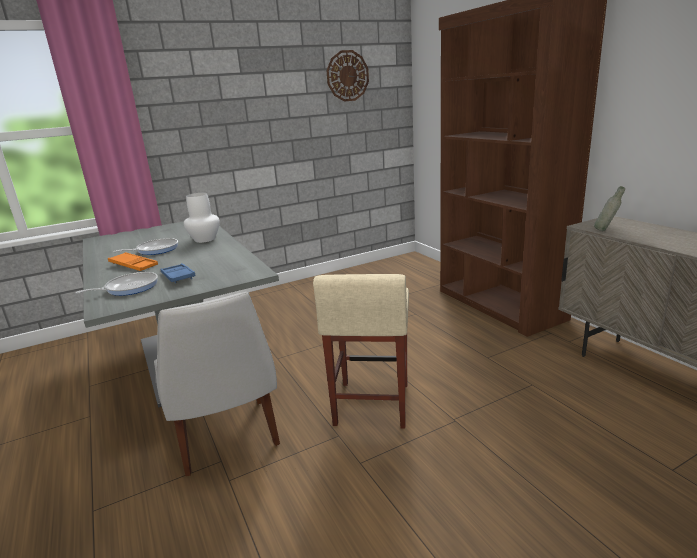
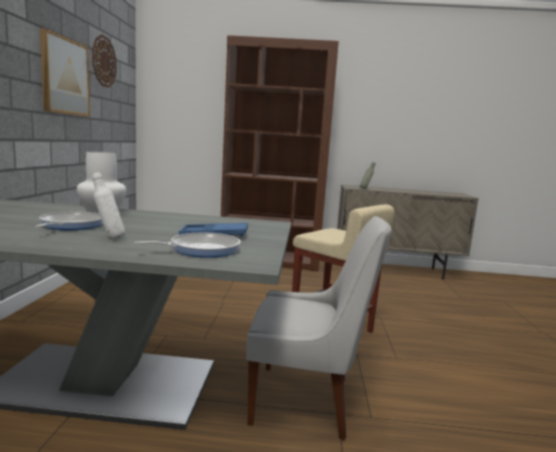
camera: 60 degrees left, 10 degrees down
(129, 288) = (201, 249): frying pan -> frying pan turned 60 degrees clockwise
(133, 265) = (108, 238): orange tray -> white bottle
(288, 107) = (64, 76): none -> picture

